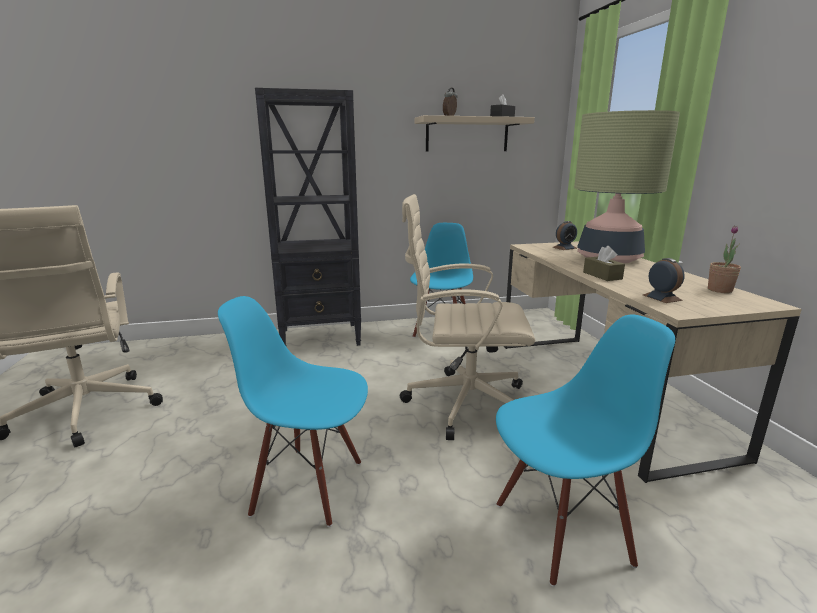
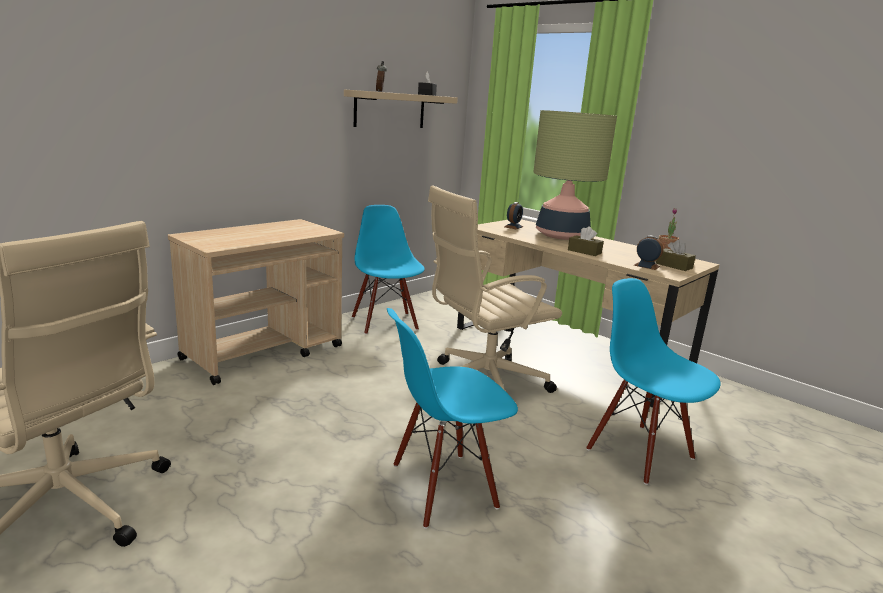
camera: 35 degrees left, 0 degrees up
(321, 337) = (264, 352): black bookcase -> beige cart
(561, 530) = (640, 453): blue chair -> blue chair turned 75 degrees counterclockwise
(708, 302) = (674, 266): none -> brown tissue box

